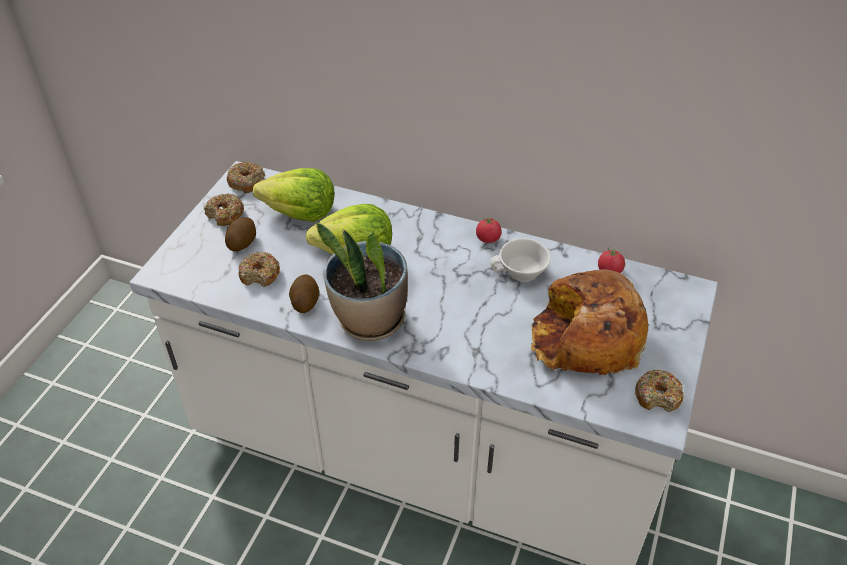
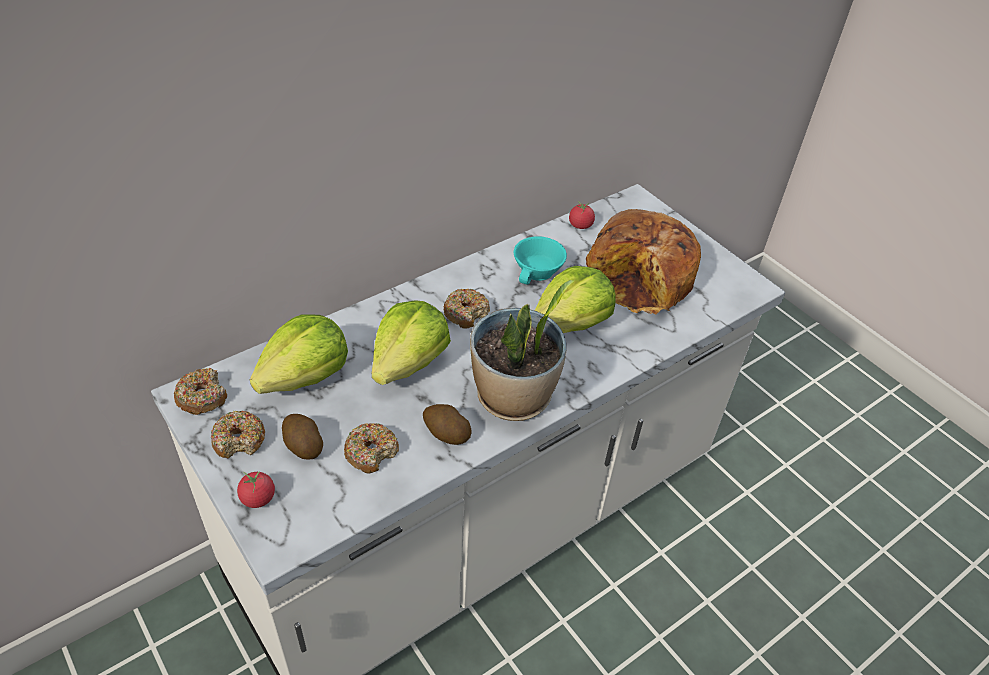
camera: 60 degrees left, 0 degrees up
(481, 317) = (571, 323): none -> lettuce
(488, 238) = (478, 269): tomato -> tomato (258, 498)
(521, 272) = (539, 272): white cup -> turquoise cup
(658, 396) = (728, 275): donut -> donut (466, 313)

